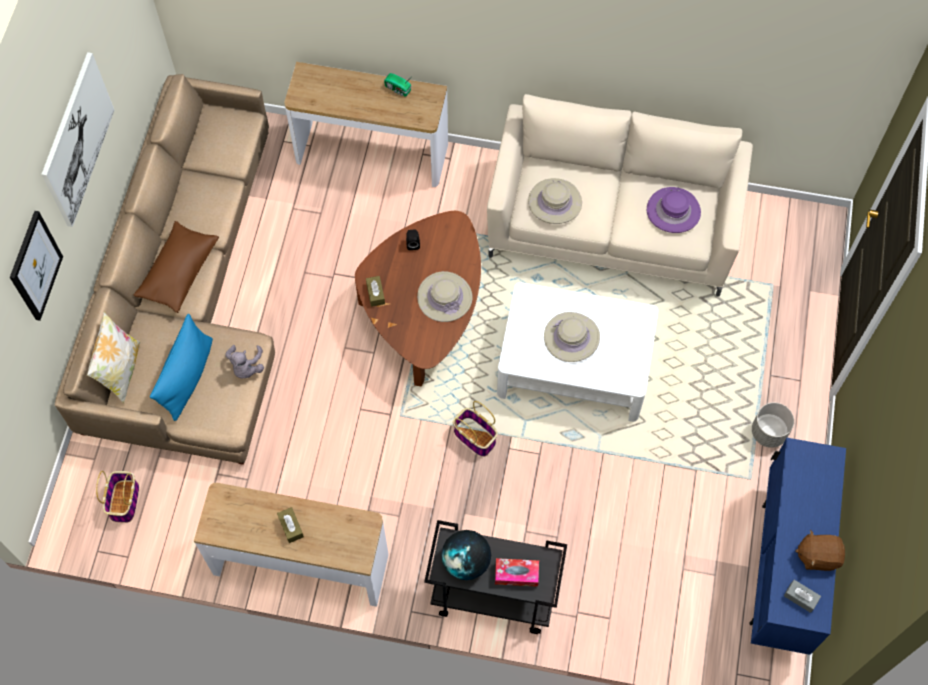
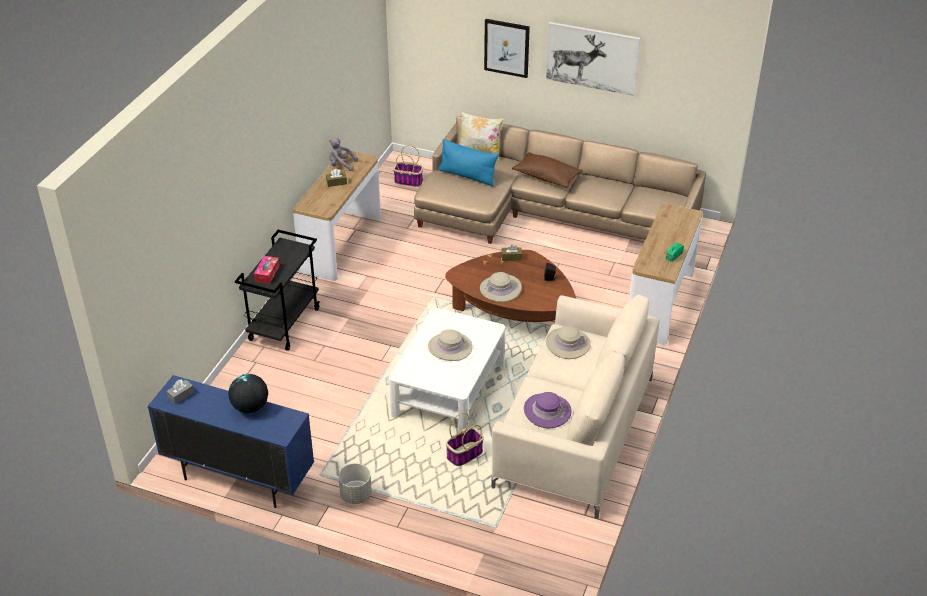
camera: 100 degrees right, 25 degrees down
(246, 367) = (468, 199): grey plush toy -> grey plush toy (341, 165)
(466, 562) = (285, 253): globe -> globe (250, 407)
(475, 437) = (404, 330): basket -> basket (464, 455)
(818, 556) = (207, 411): brown plush toy -> none

